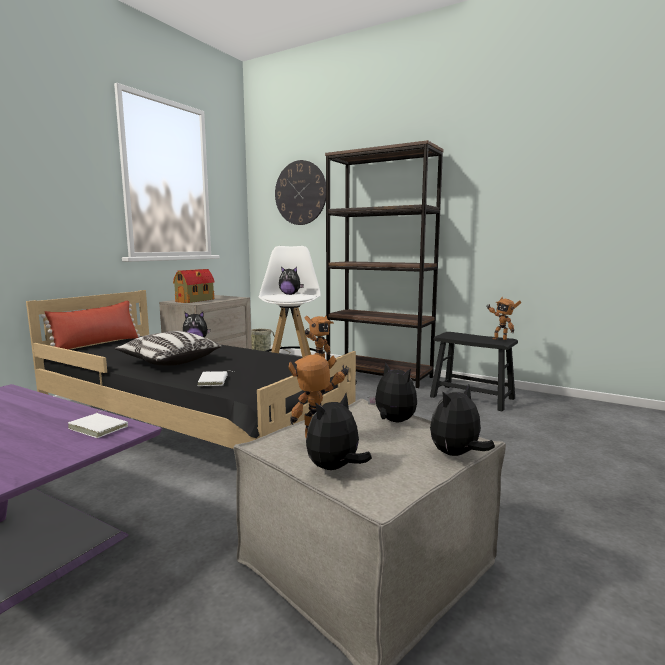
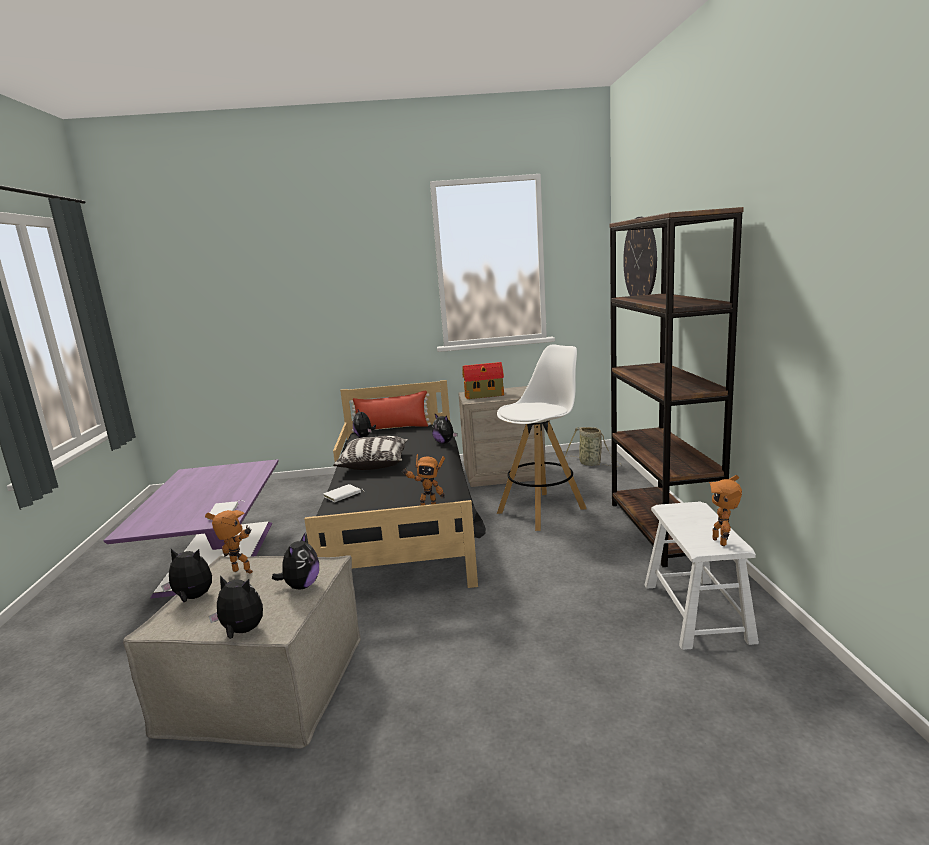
camera: 55 degrees right, 5 degrees up
(290, 294) = (541, 406): plush toy -> plush toy (364, 436)
(472, 397) = (696, 612): black stool -> white stool

